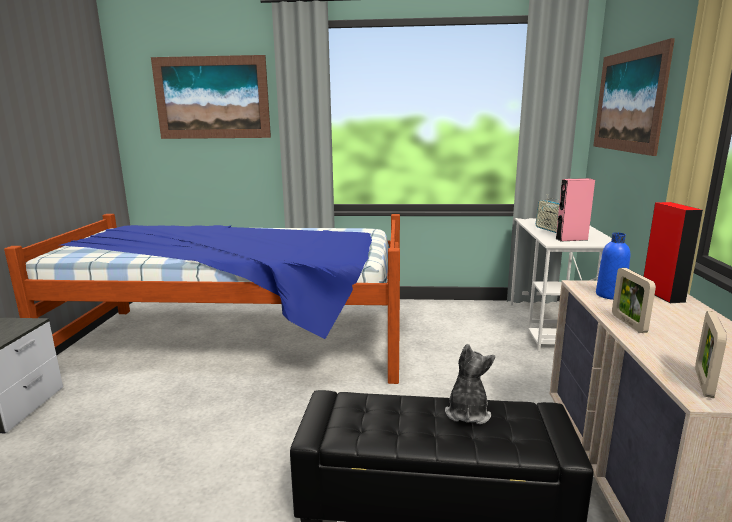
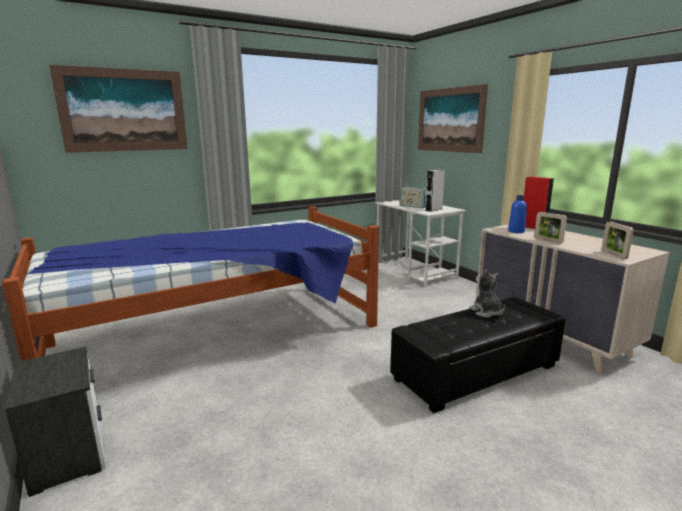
camera: 35 degrees left, 0 degrees up
(571, 239) = (433, 210): pink speaker -> grey speaker

